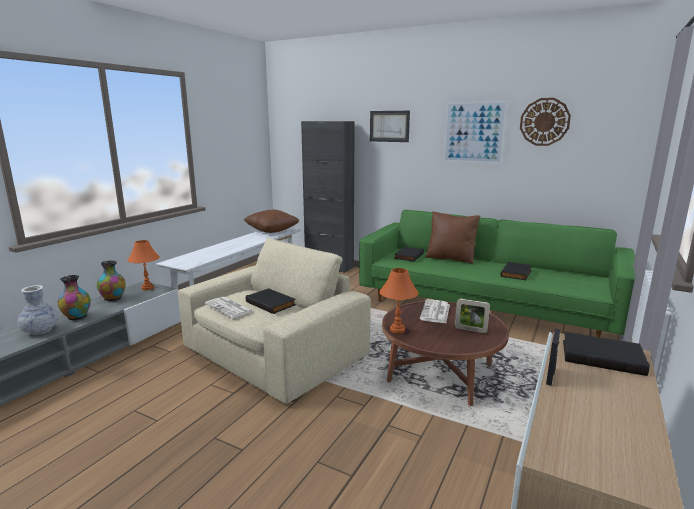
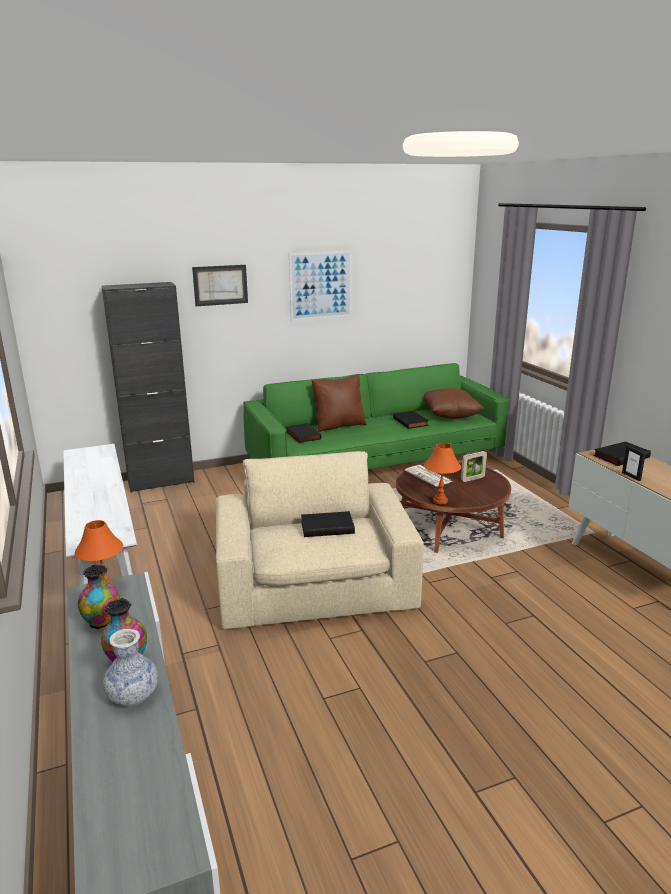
camera: 50 degrees left, 5 degrees up
(230, 308) = (307, 549): newspaper -> none
(272, 231) = (87, 458): brown pillow -> brown pillow (450, 416)
(544, 122) = (384, 270): wall clock -> none

